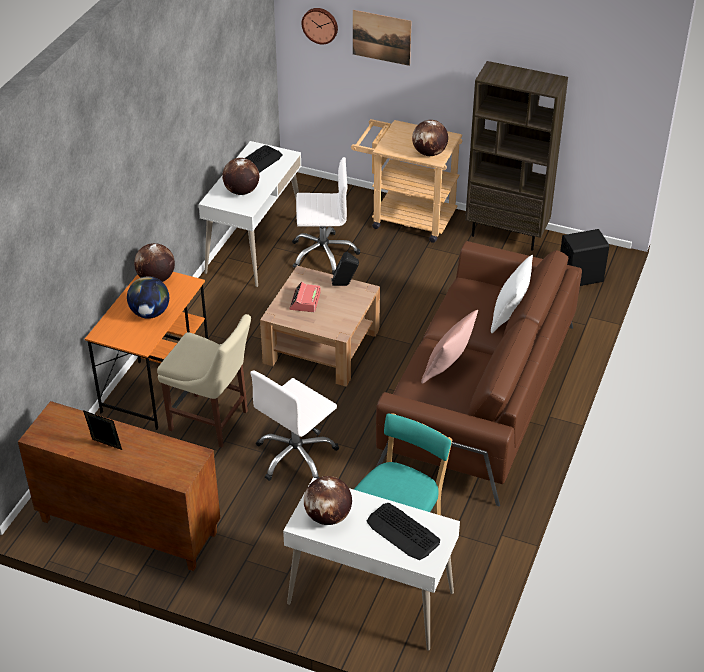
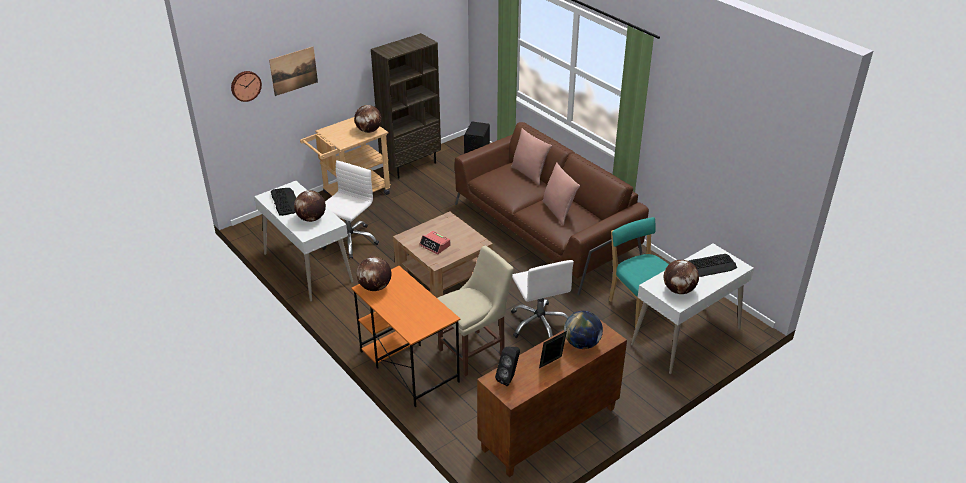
camera: 60 degrees left, 5 degrees down
(150, 313) = (412, 302): globe -> globe (582, 343)
(345, 285) = (434, 224): black speaker -> black speaker (509, 378)
(509, 316) = (529, 174): white pillow -> pink pillow

